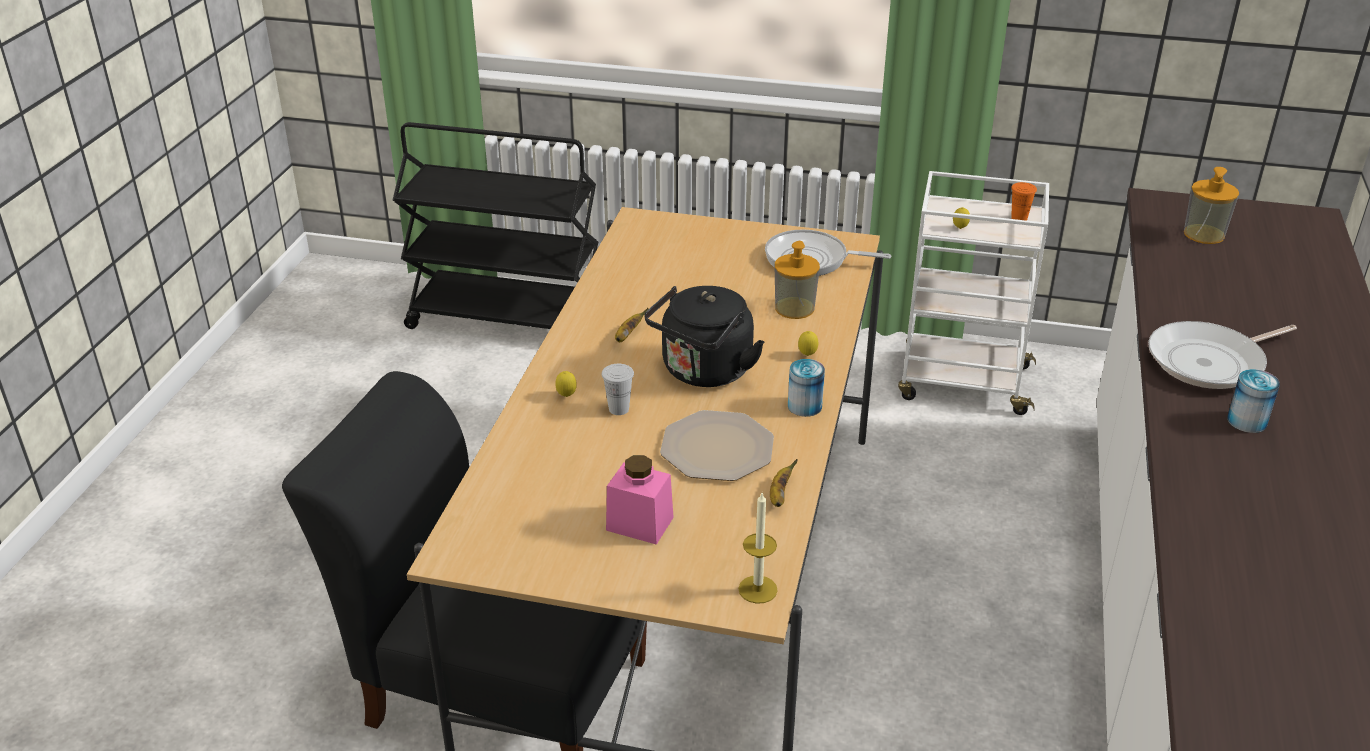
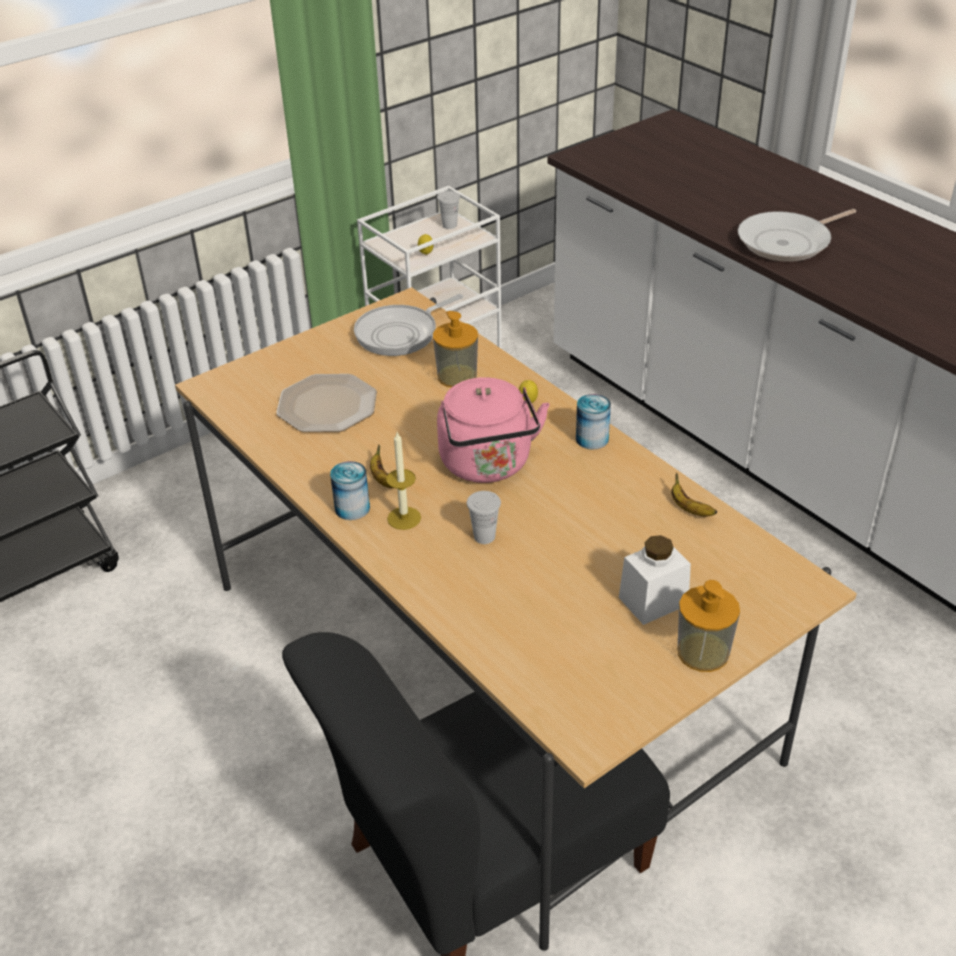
camera: 50 degrees left, 5 degrees up
(566, 396) = (430, 558): lemon -> none
(640, 524) = (653, 601): pink jar -> white jar
(704, 372) = (488, 465): black kettle -> pink kettle
(717, 449) = (598, 510): plate -> plate (328, 406)
(757, 589) = (791, 577): candle -> candle (404, 518)
(1019, 218) = (449, 225): orange cup -> white cup
(1204, 234) = (642, 164): soap dispenser -> soap dispenser (703, 652)
(1210, 362) = (788, 242): frying pan -> frying pan turned 45 degrees clockwise
(1247, 421) = (863, 266): can -> can (352, 508)

